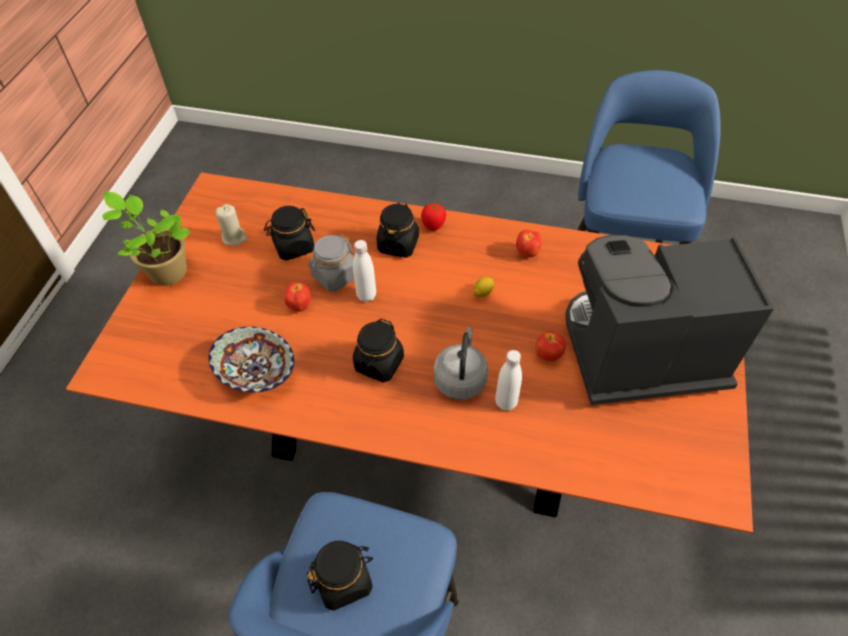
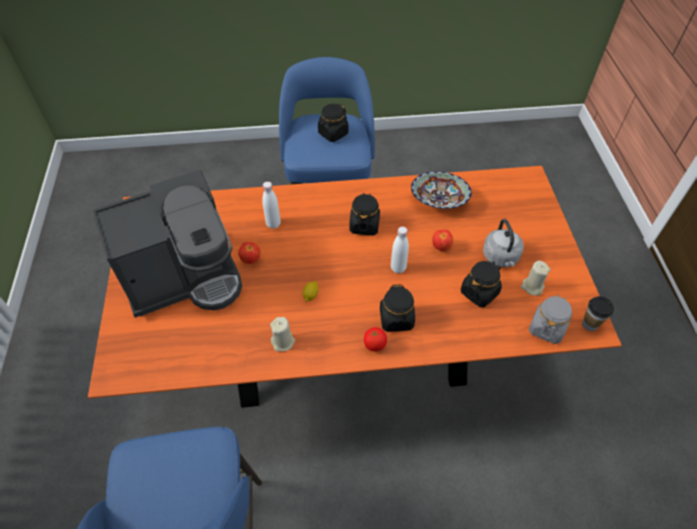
camera: 160 degrees right, 0 degrees up
(165, 271) = (556, 246): potted plant -> none
(211, 193) = (590, 324): none -> cup
(334, 276) = (430, 276): grey jar -> grey jar (546, 328)
(460, 378) = (307, 230): grey kettle -> grey kettle (501, 258)
(527, 253) = (283, 342): apple -> beige candle

